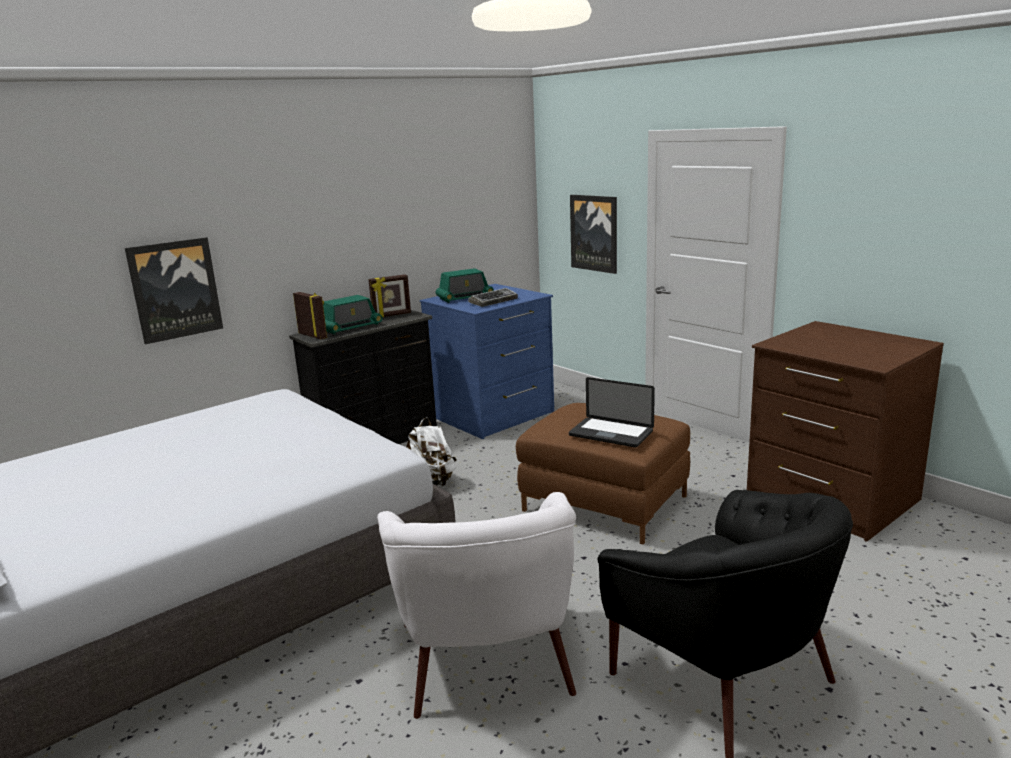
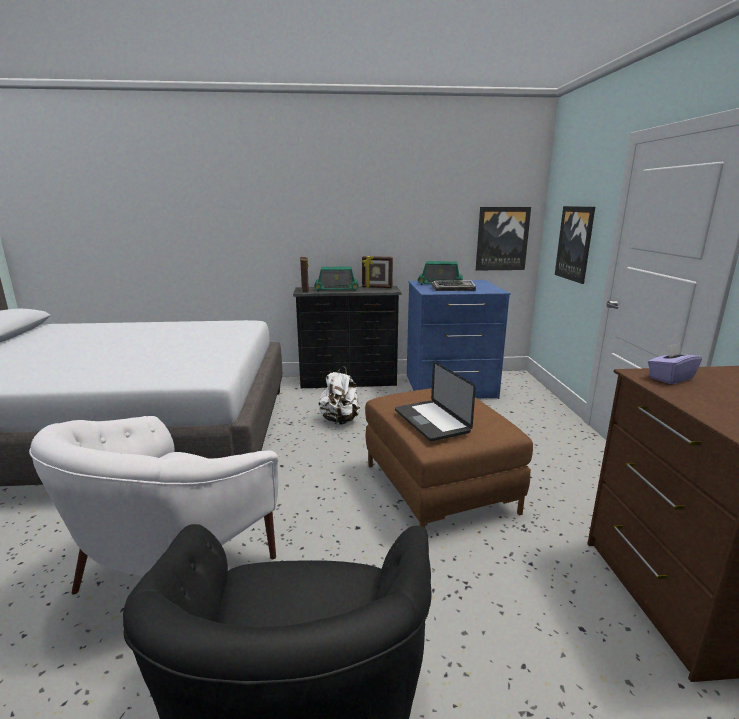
camera: 35 degrees right, 0 degrees up
(175, 289) = (218, 240): picture -> picture (502, 239)
(790, 342) = (670, 378): none -> purple tissue box

